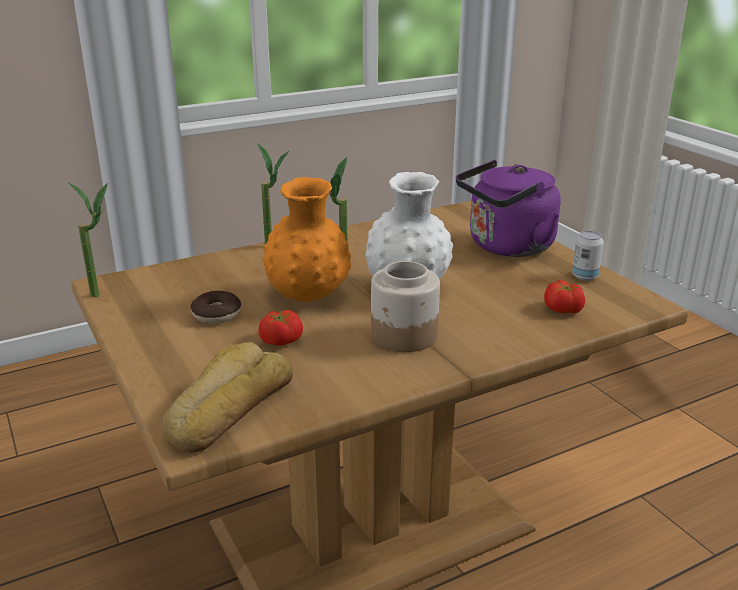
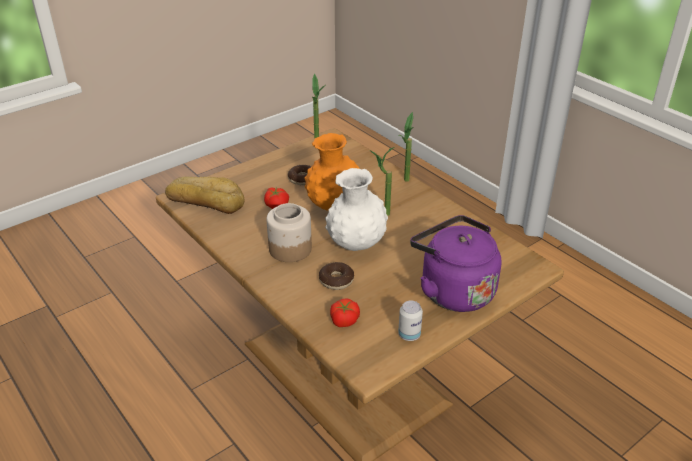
camera: 80 degrees right, 10 degrees up
(482, 308) = (336, 280): none -> donut

